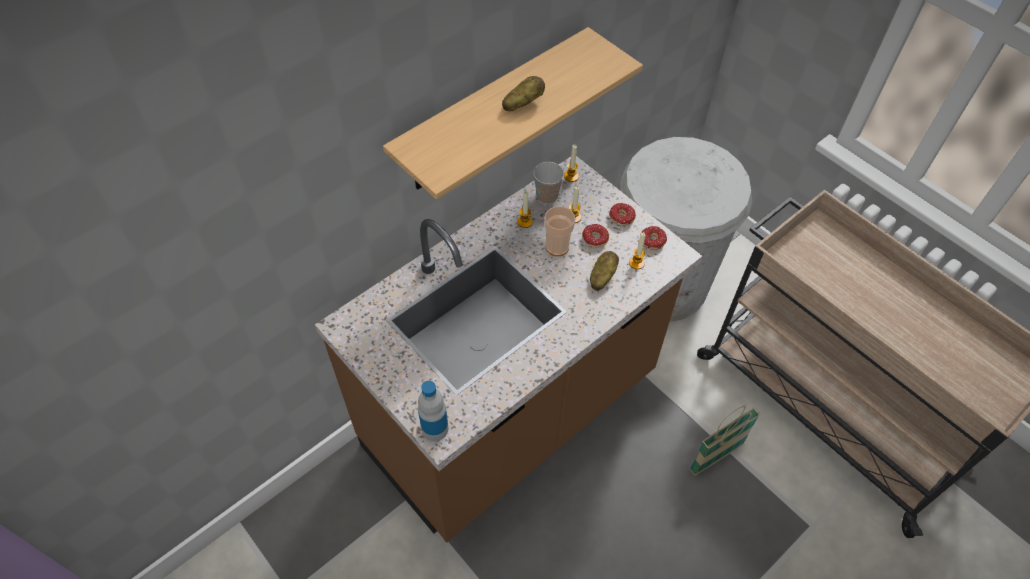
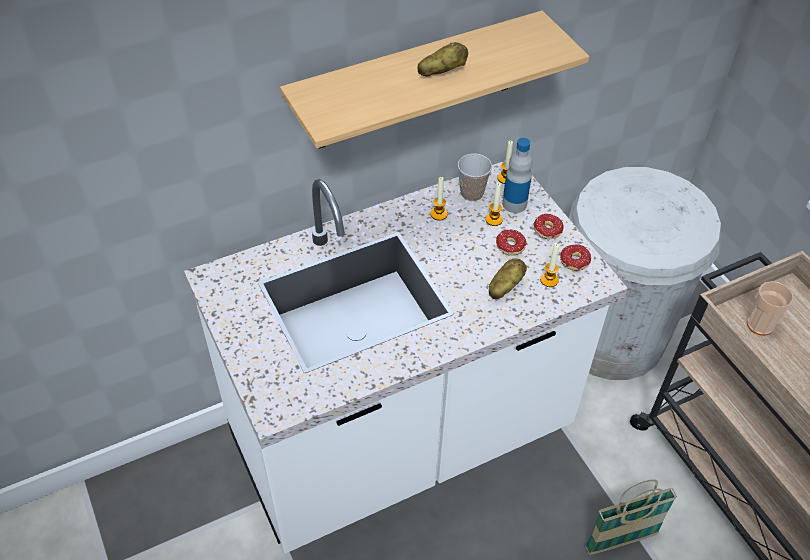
camera: 15 degrees right, 5 degrees down
(435, 428) = (269, 402): bottle -> bottle (514, 204)
(512, 415) = (401, 439): brown counter -> white counter
(557, 247) = (465, 246): cup -> cup (759, 325)

